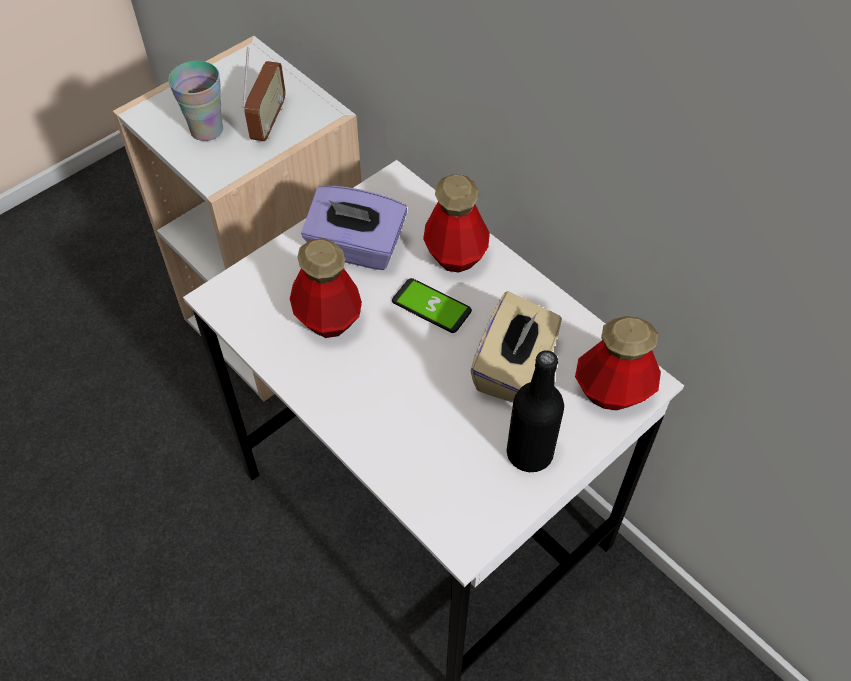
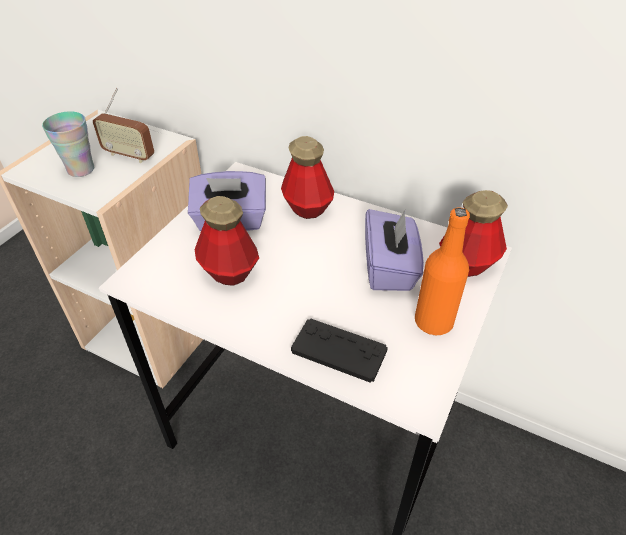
camera: 20 degrees left, 10 degrees down
(268, 122) = (129, 155): radio -> radio turned 120 degrees clockwise
(406, 454) = (339, 351): none -> black game controller
(431, 306) = (306, 244): phone -> none
(514, 369) = (389, 268): beige tissue box -> purple tissue box
(529, 453) = (433, 322): black bottle -> orange bottle

